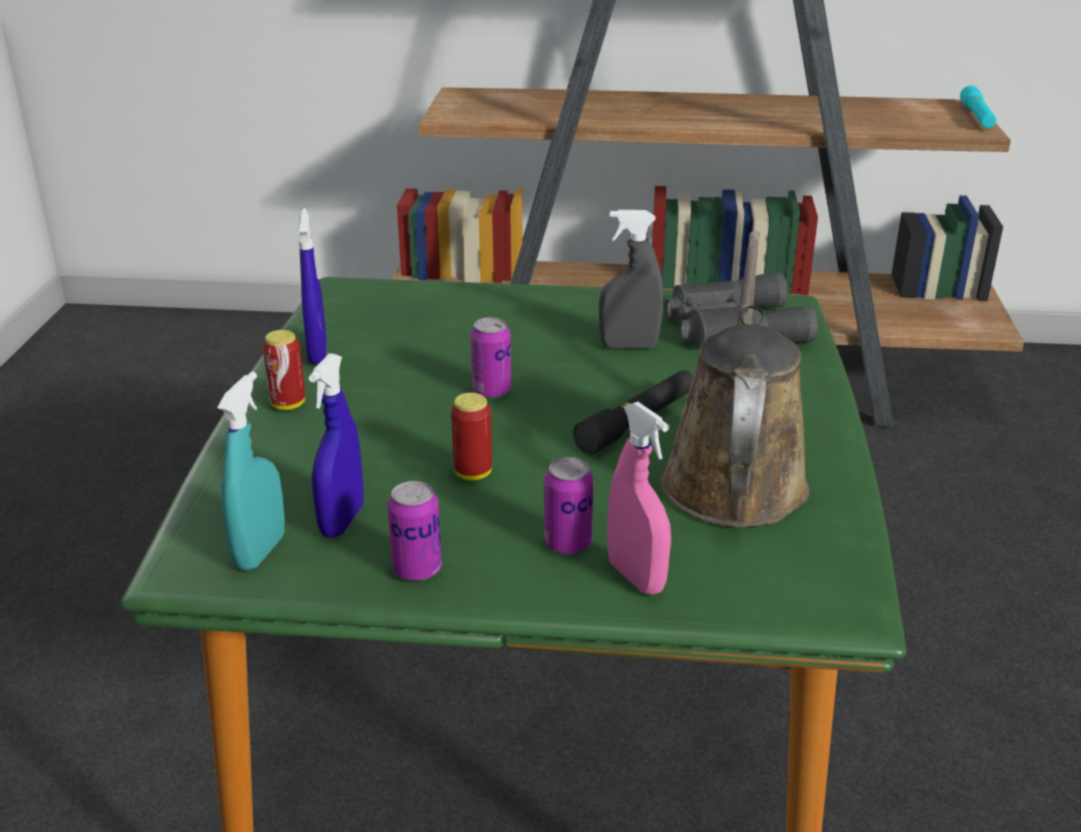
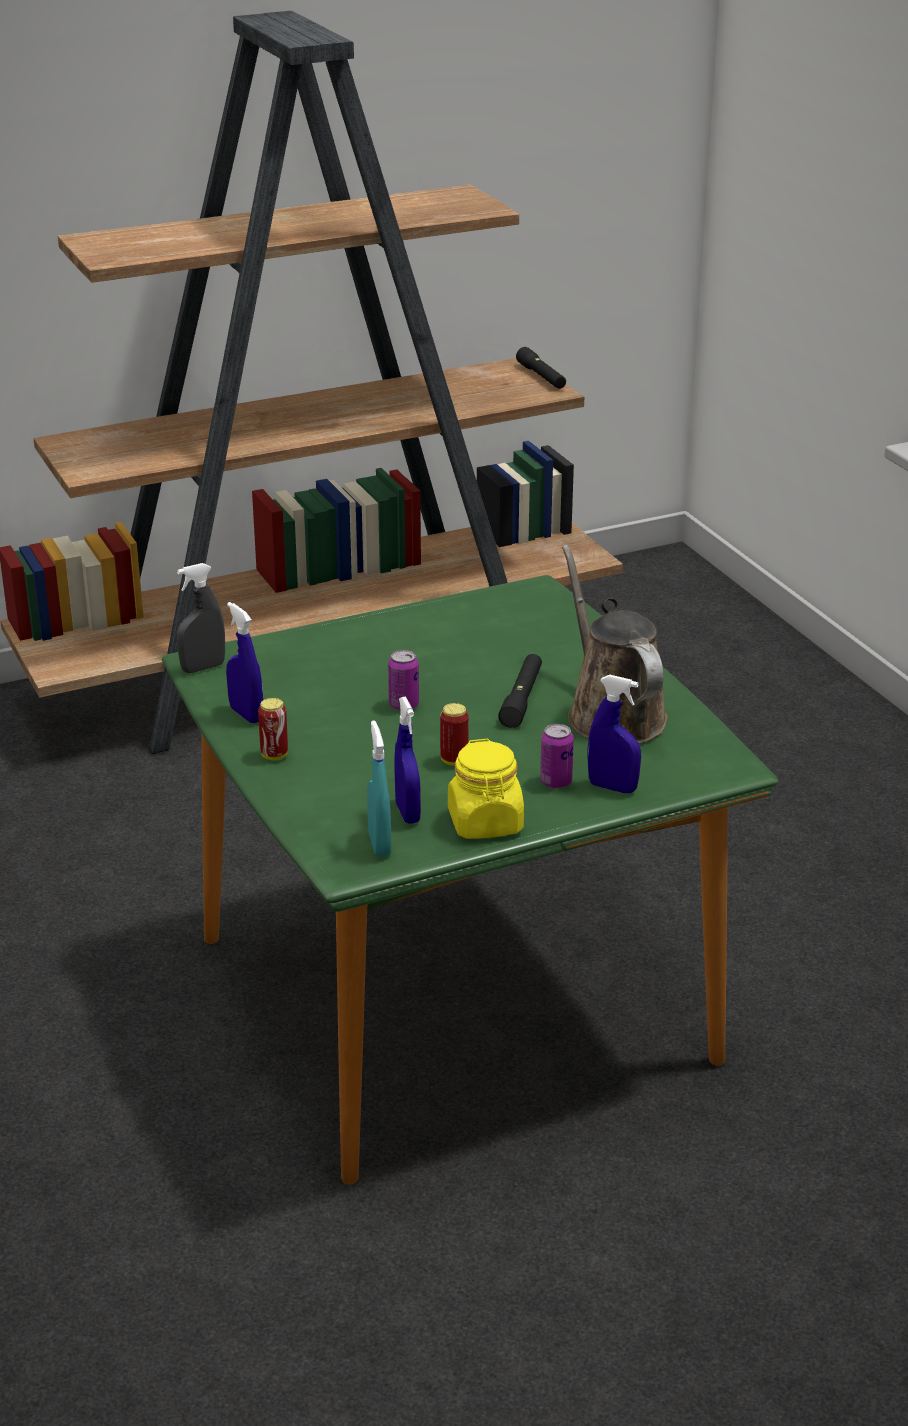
camera: 30 degrees left, 0 degrees up
(417, 569) = (485, 823): can -> yellow jar
(629, 346) = (462, 647): grey spray bottle -> grey spray bottle (203, 668)
(636, 577) = (612, 787): pink spray bottle -> blue spray bottle
(731, 326) = (516, 614): grey binoculars -> none
(977, 117) = (541, 376): turquoise flashlight -> black flashlight

